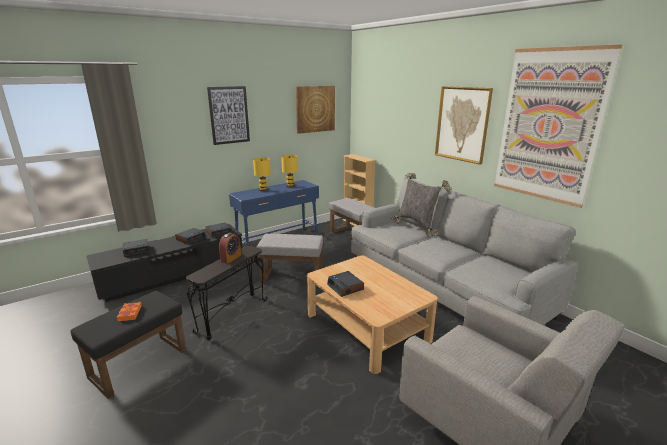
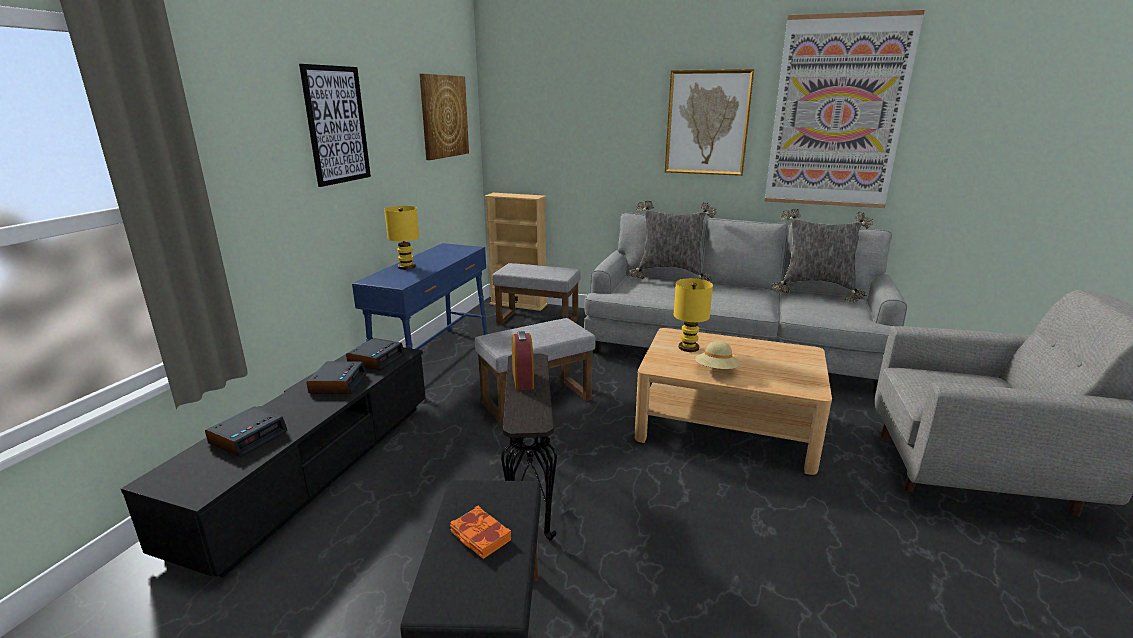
camera: 35 degrees left, 0 degrees up
(290, 186) = (441, 254): yellow table lamp -> yellow table lamp (689, 348)
(346, 287) = (716, 370): alarm clock -> beige hat
(502, 263) = (815, 294): none -> pillow

